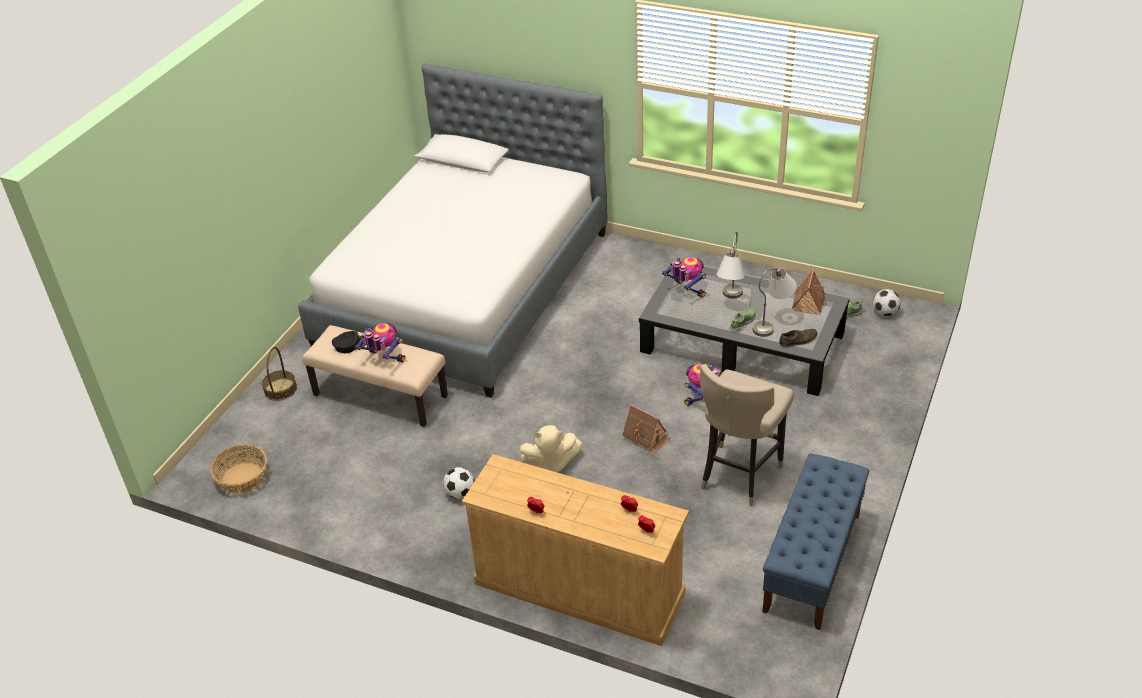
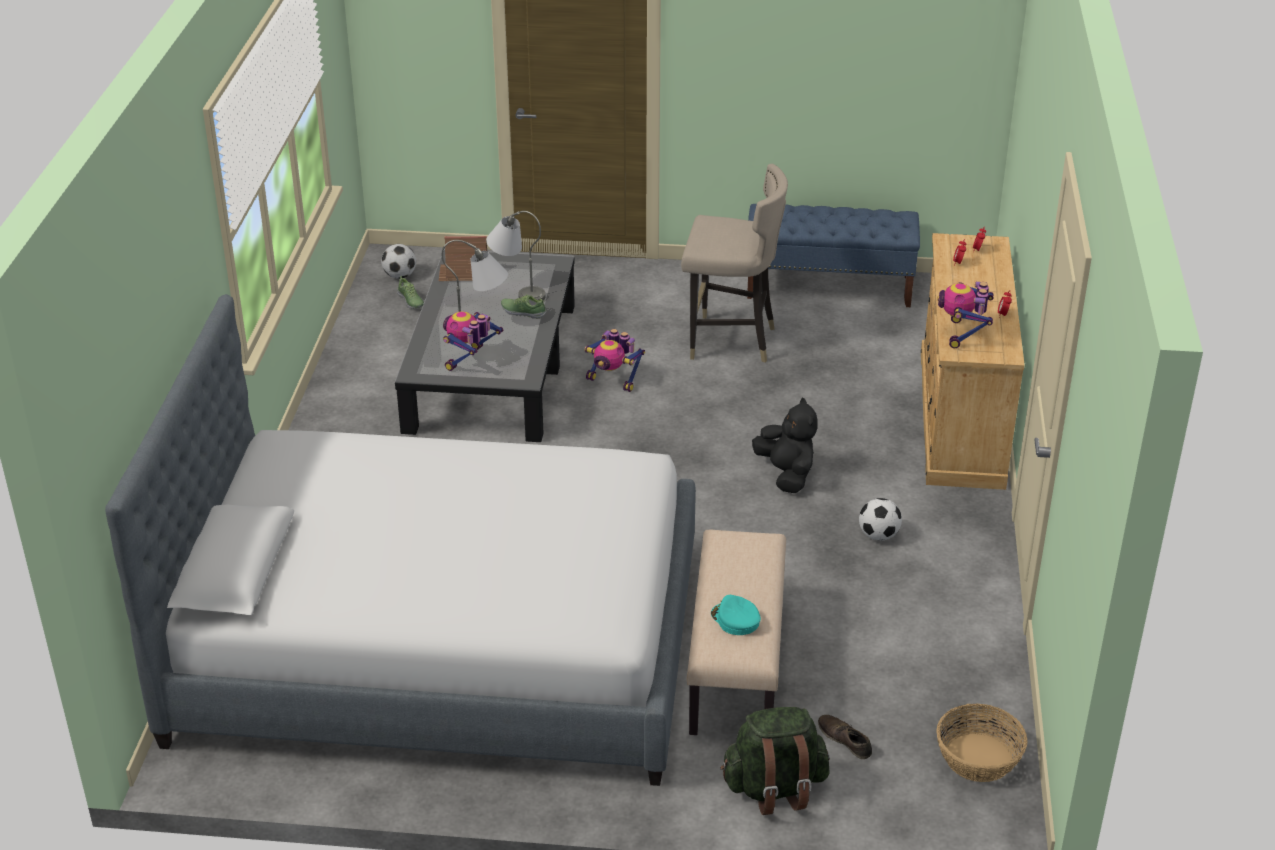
camera: 110 degrees left, 5 degrees down
(280, 389) = (775, 788): basket -> green backpack
(350, 344) = (735, 619): black cap -> turquoise cap
(384, 359) = (752, 573): toy robot -> toy robot (963, 334)
(551, 464) = (786, 474): beige plush toy -> black plush toy
(646, 437) = (702, 411): toy house -> none
(798, 340) = (543, 272): brown shoe -> brown shoe (845, 740)

